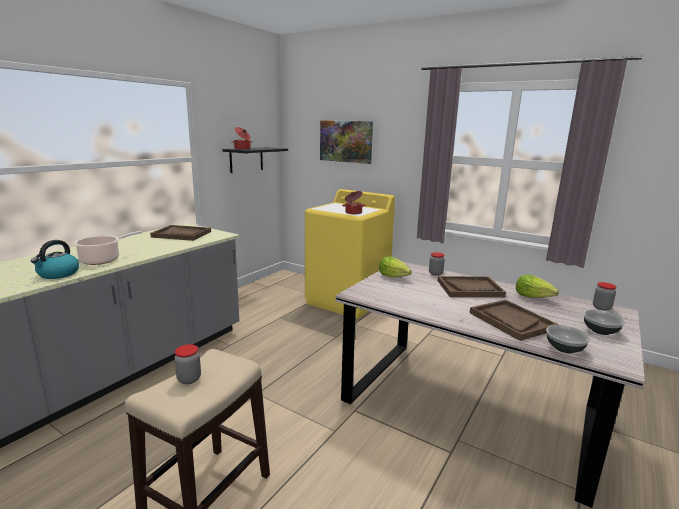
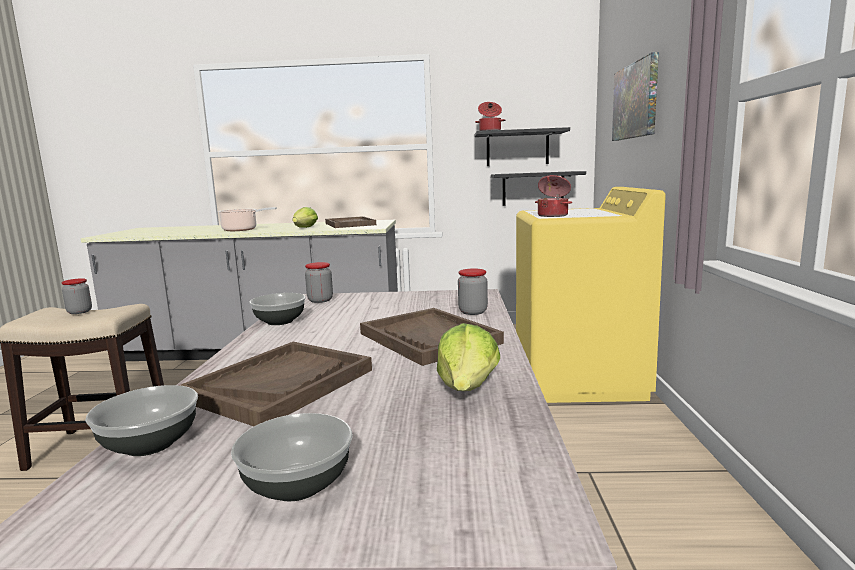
camera: 60 degrees right, 5 degrees down
(58, 274) = (196, 232): kettle -> none
(255, 187) = (533, 188): none -> black shelf
(394, 276) = (409, 299): lettuce -> lettuce (305, 228)
(405, 307) = (279, 322): none -> bowl
(601, 307) = (519, 480): jar -> jar (320, 300)

